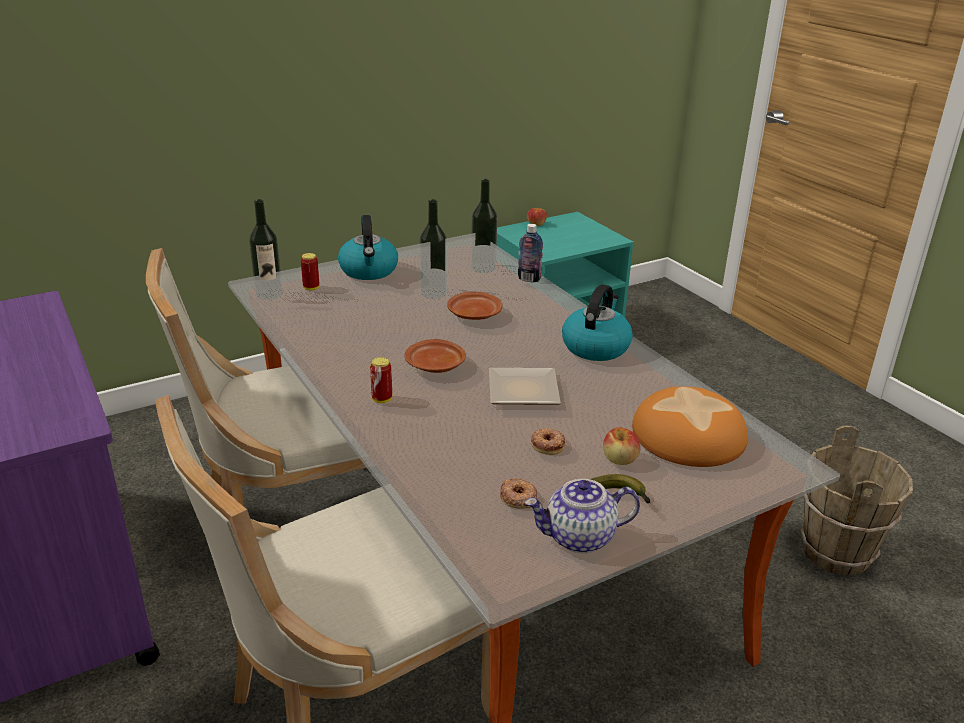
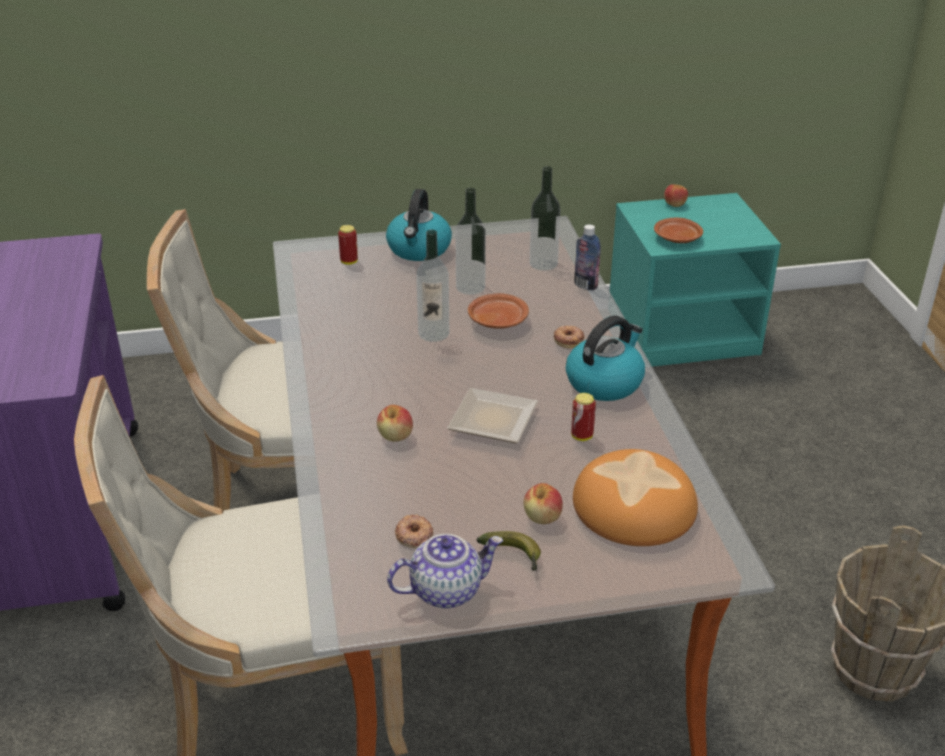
camera: 20 degrees right, 5 degrees up
(269, 294) = (304, 263): bottle -> bottle (433, 333)
(382, 399) = (346, 403): can -> can (582, 436)
(435, 366) = (420, 375): brown plate -> brown plate (677, 238)
(445, 418) = (395, 436): none -> apple
(548, 444) = (479, 485): donut -> donut (568, 339)
(579, 538) = (446, 590): teapot -> teapot turned 150 degrees clockwise

